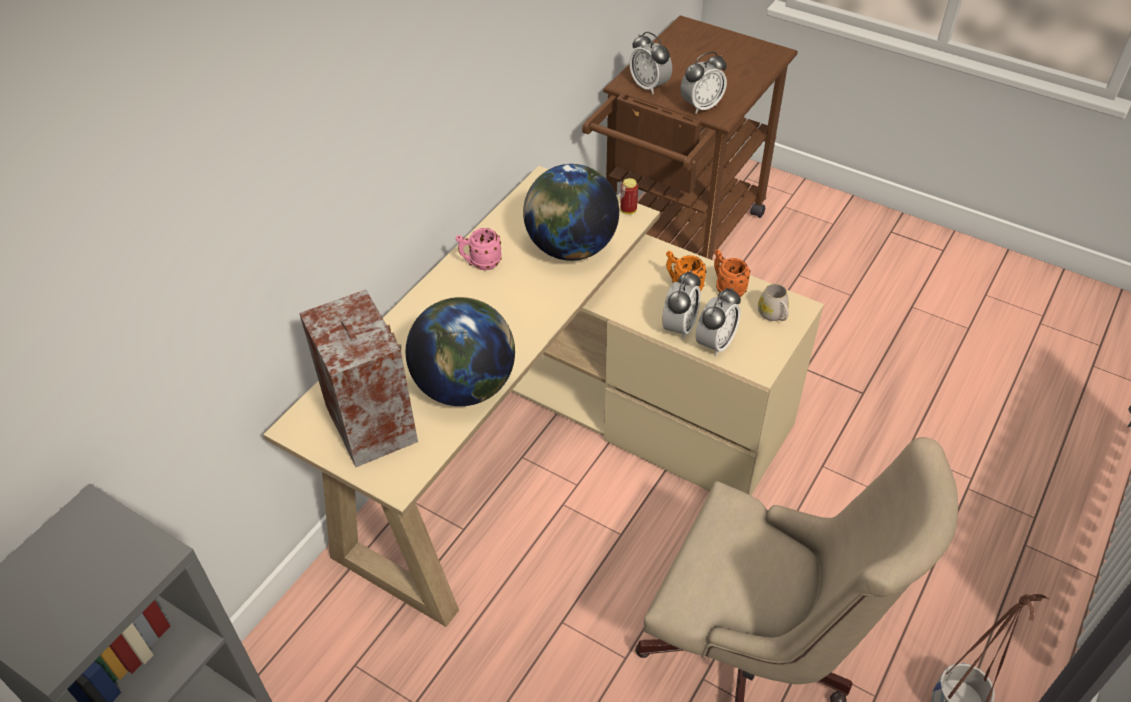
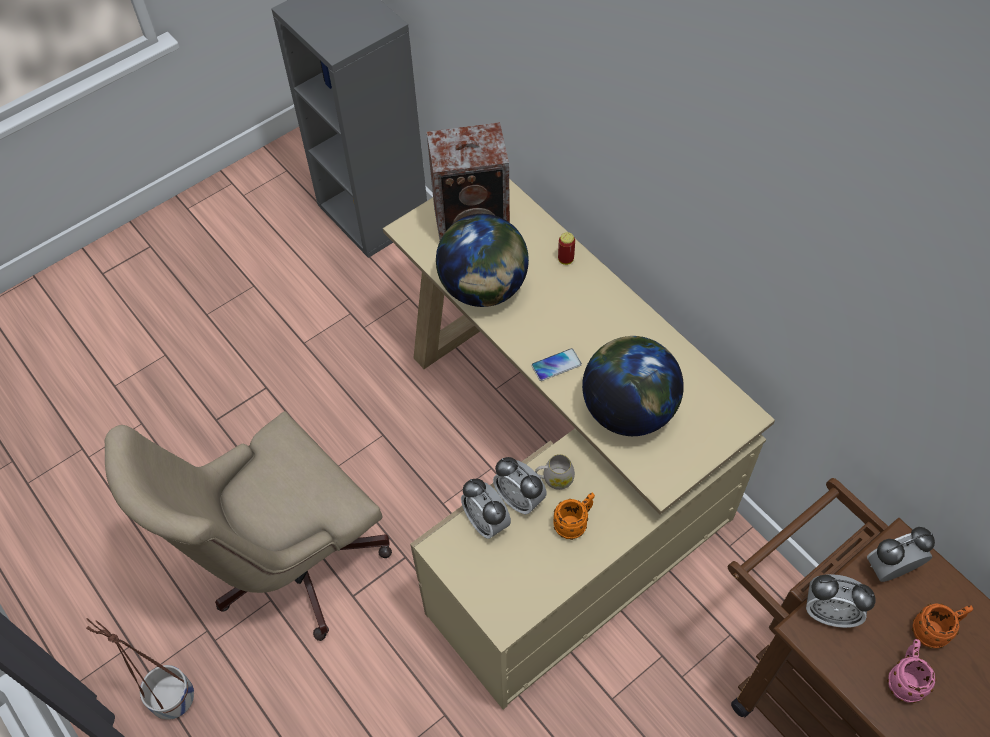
camera: 110 degrees right, 10 degrees up
(480, 263) = (631, 331): pink mug -> pink mug (904, 679)
(542, 305) = (556, 365): none -> phone
(628, 210) = (671, 480): can -> can (565, 259)
(701, 106) = (829, 612): alarm clock -> alarm clock turned 60 degrees counterclockwise
(727, 288) = (557, 564): orange mug -> orange mug (934, 631)
(774, 315) = (502, 593): white mug -> white mug (554, 478)

